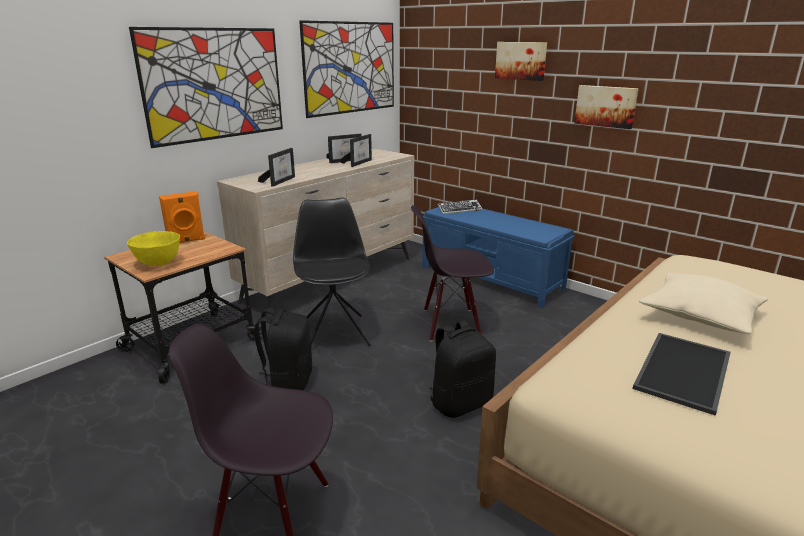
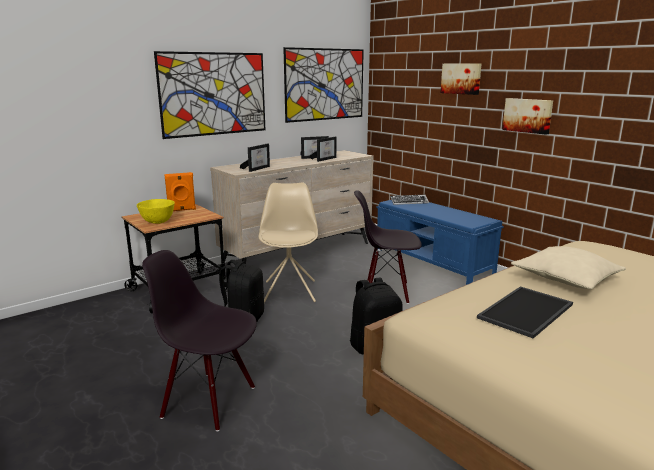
camera: 10 degrees right, 5 degrees down
(335, 333) = (290, 291): black chair -> beige chair

